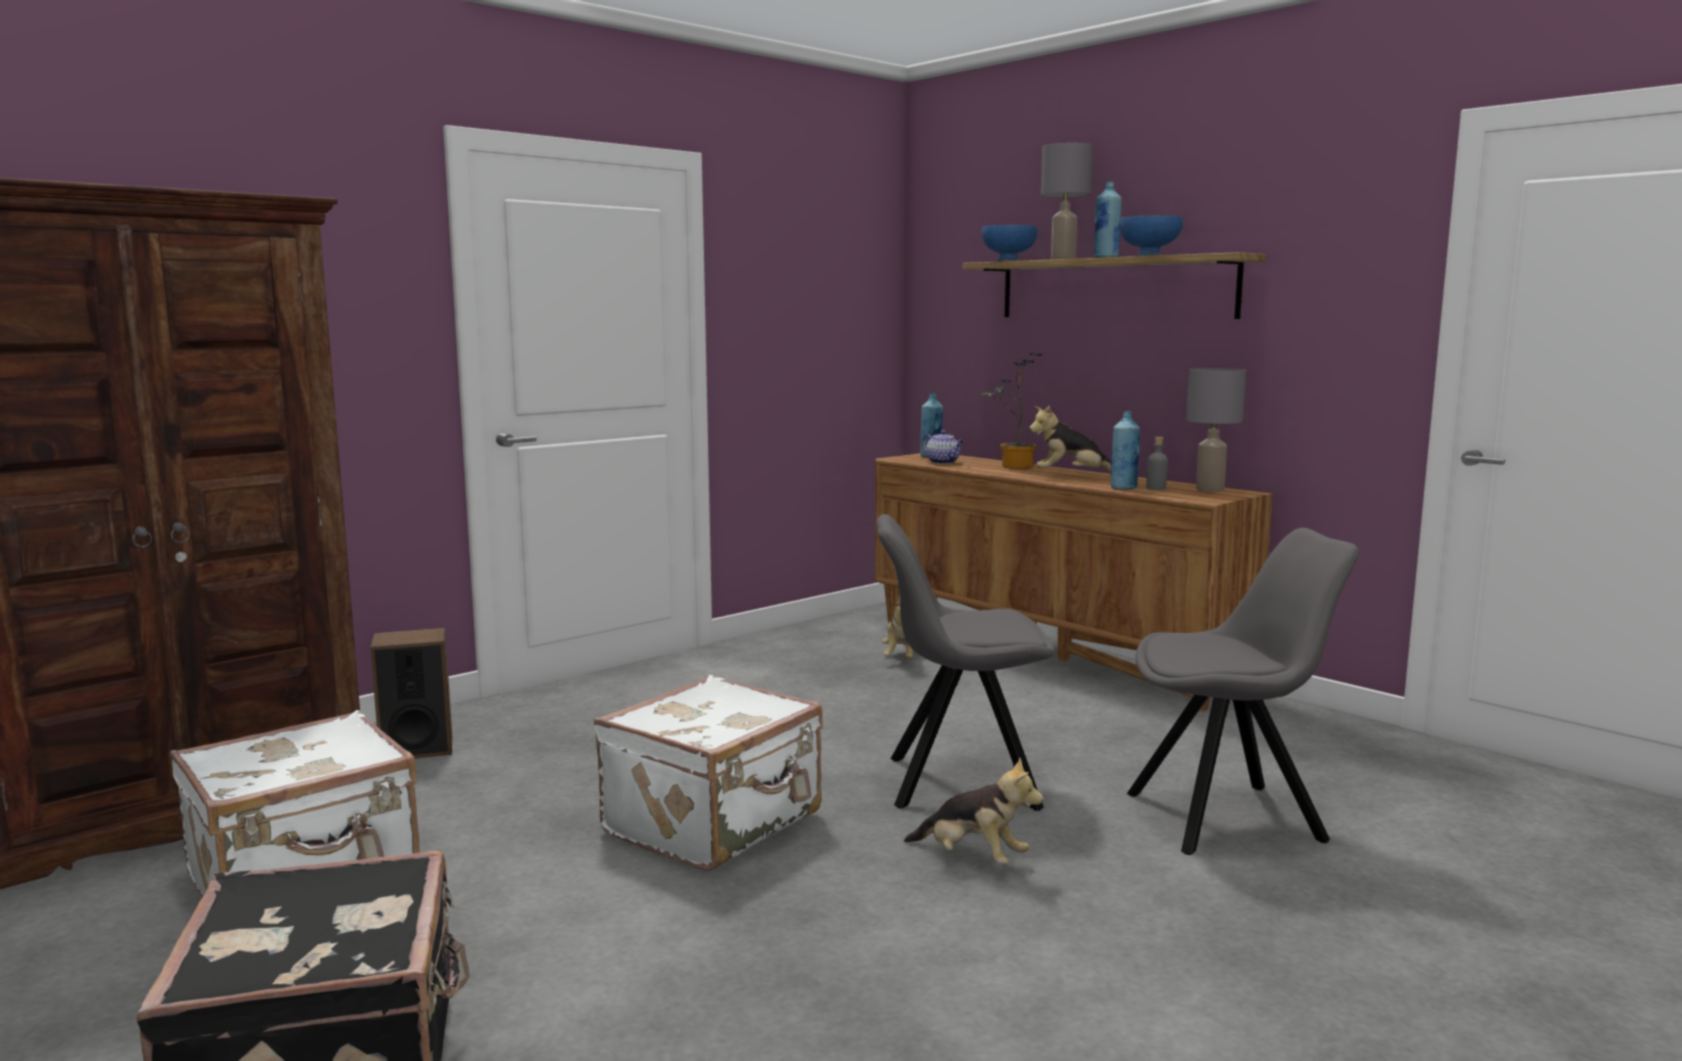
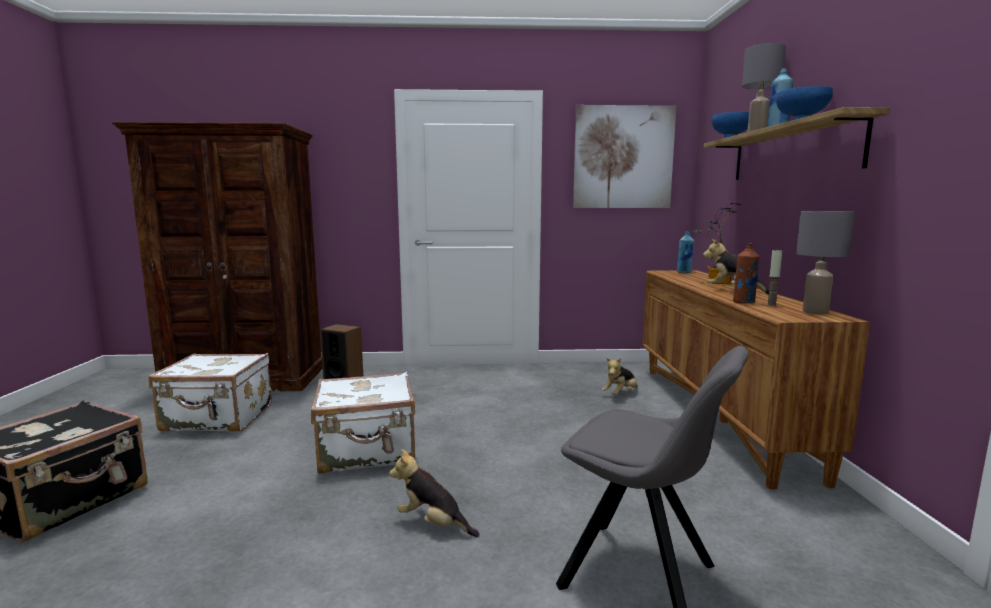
camera: 40 degrees right, 0 degrees up
(815, 274) = (623, 157): none -> picture
(943, 462) = (678, 276): teapot -> none
(961, 782) = (514, 476): grey chair -> none
(972, 858) = (433, 523): plush toy -> plush toy turned 135 degrees clockwise
(1123, 488) = (744, 302): blue bottle -> brown bottle
(1156, 488) = (771, 305): grey bottle -> candle

